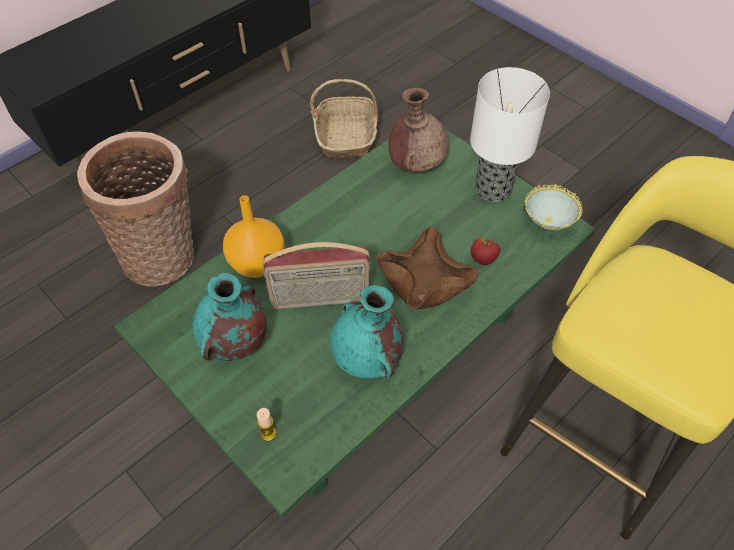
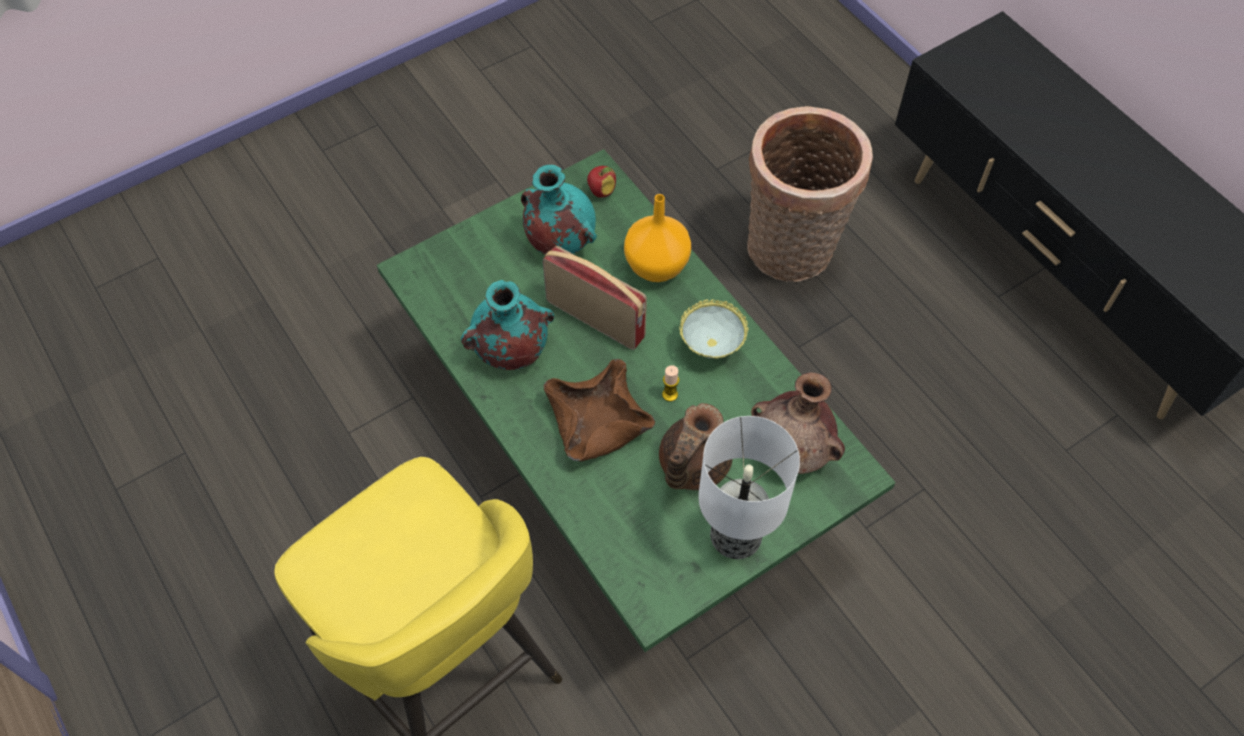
camera: 100 degrees right, 5 degrees up
(268, 434) = (453, 261): candle -> candle (670, 394)
(319, 299) = (596, 318): radio -> radio turned 120 degrees clockwise
(346, 135) = (1003, 478): basket -> none
(445, 219) = (691, 466): none -> brown teapot
(482, 260) = (617, 492): apple -> apple (601, 191)
(547, 225) = (660, 585): bowl -> bowl (711, 347)

